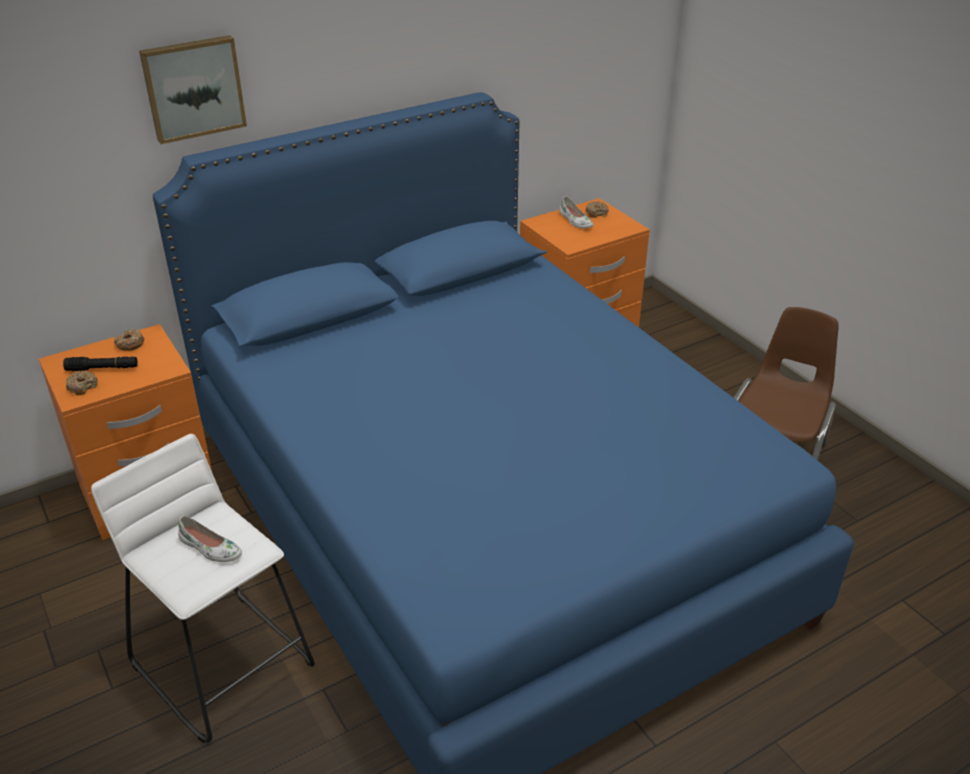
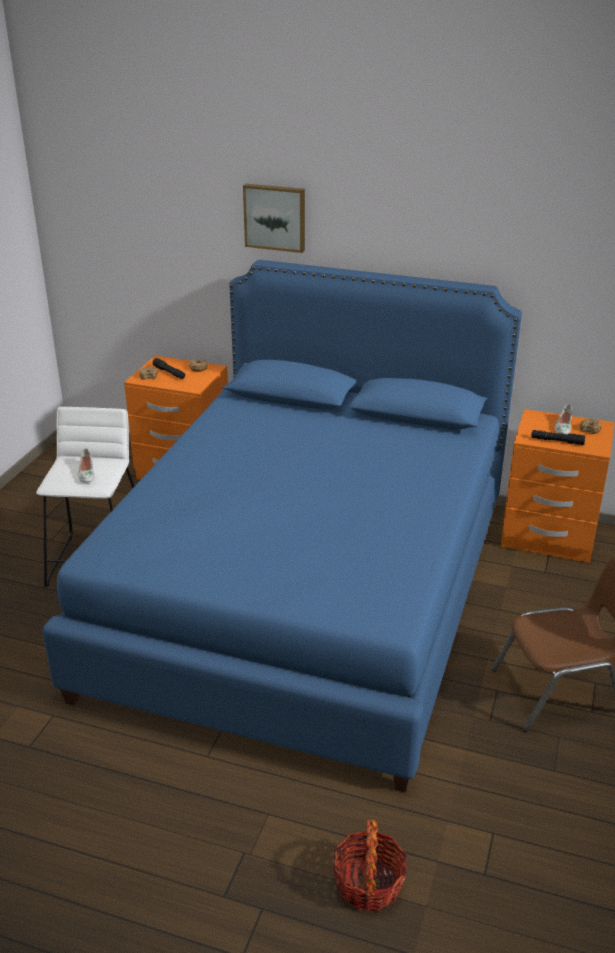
camera: 50 degrees right, 5 degrees down
(594, 236) = (557, 441): none -> black flashlight
(911, 717) = (368, 883): none -> basket

